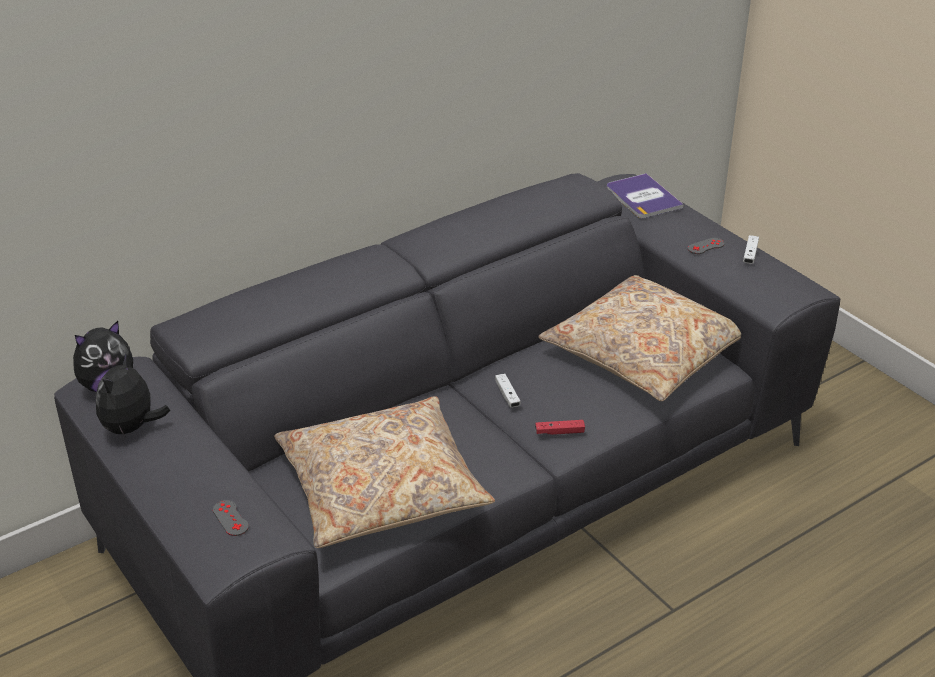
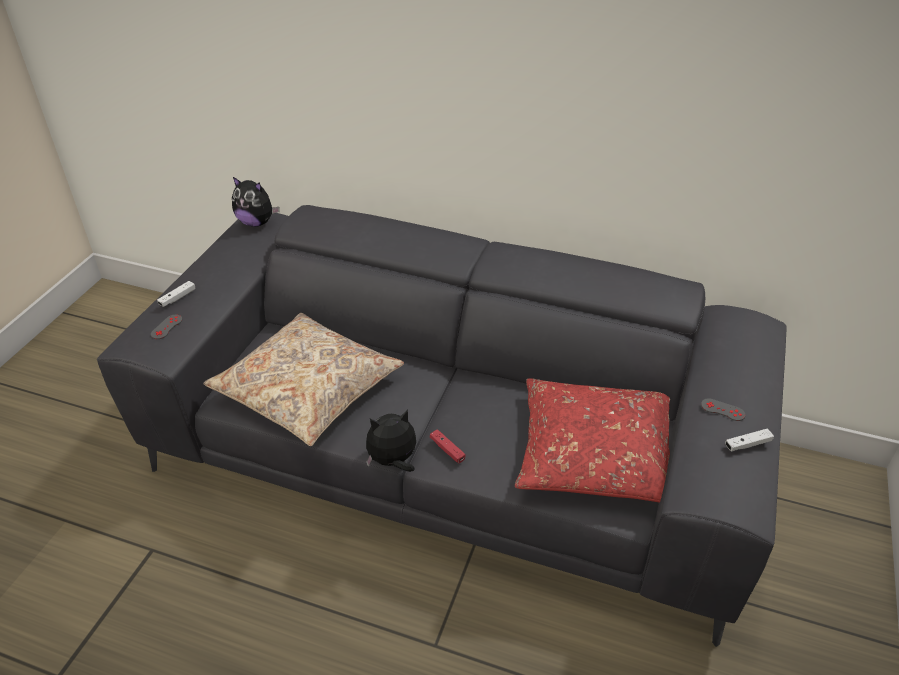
camera: 55 degrees right, 5 degrees up
(132, 428) = (225, 250): plush toy -> plush toy (393, 461)
(507, 395) = (463, 401): white game controller -> white game controller (177, 298)
(643, 197) = (745, 341): book -> none
(644, 352) = (594, 453): beige pillow -> red pillow

